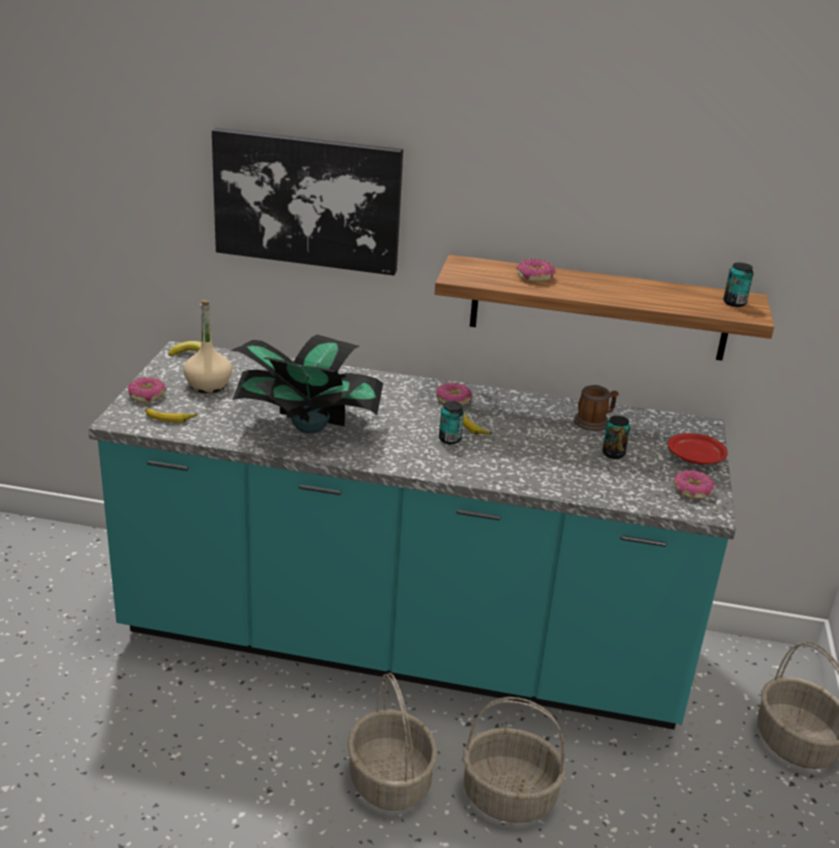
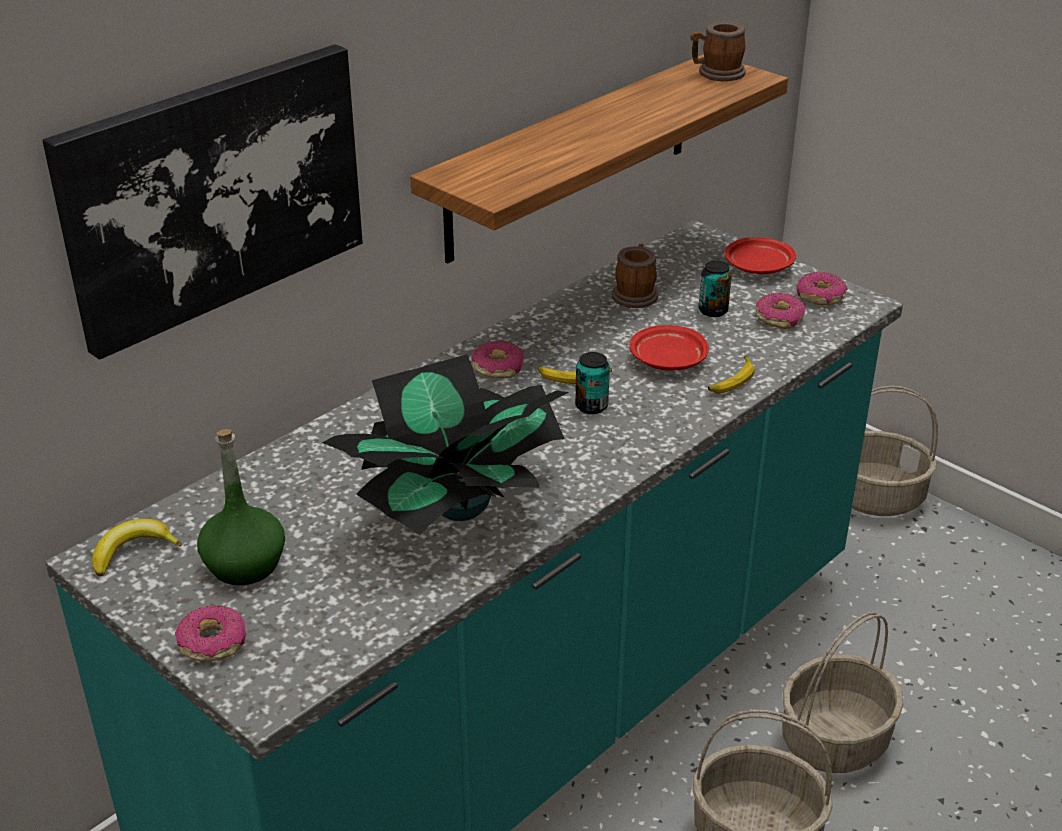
camera: 55 degrees left, 5 degrees up
(169, 418) = (311, 638): banana -> banana (732, 381)
(208, 385) = (244, 564): beige bottle -> green bottle
(531, 452) = (667, 360): none -> red plate
(535, 277) = (544, 148): donut -> donut (779, 318)
(734, 303) = (716, 73): can -> mug

